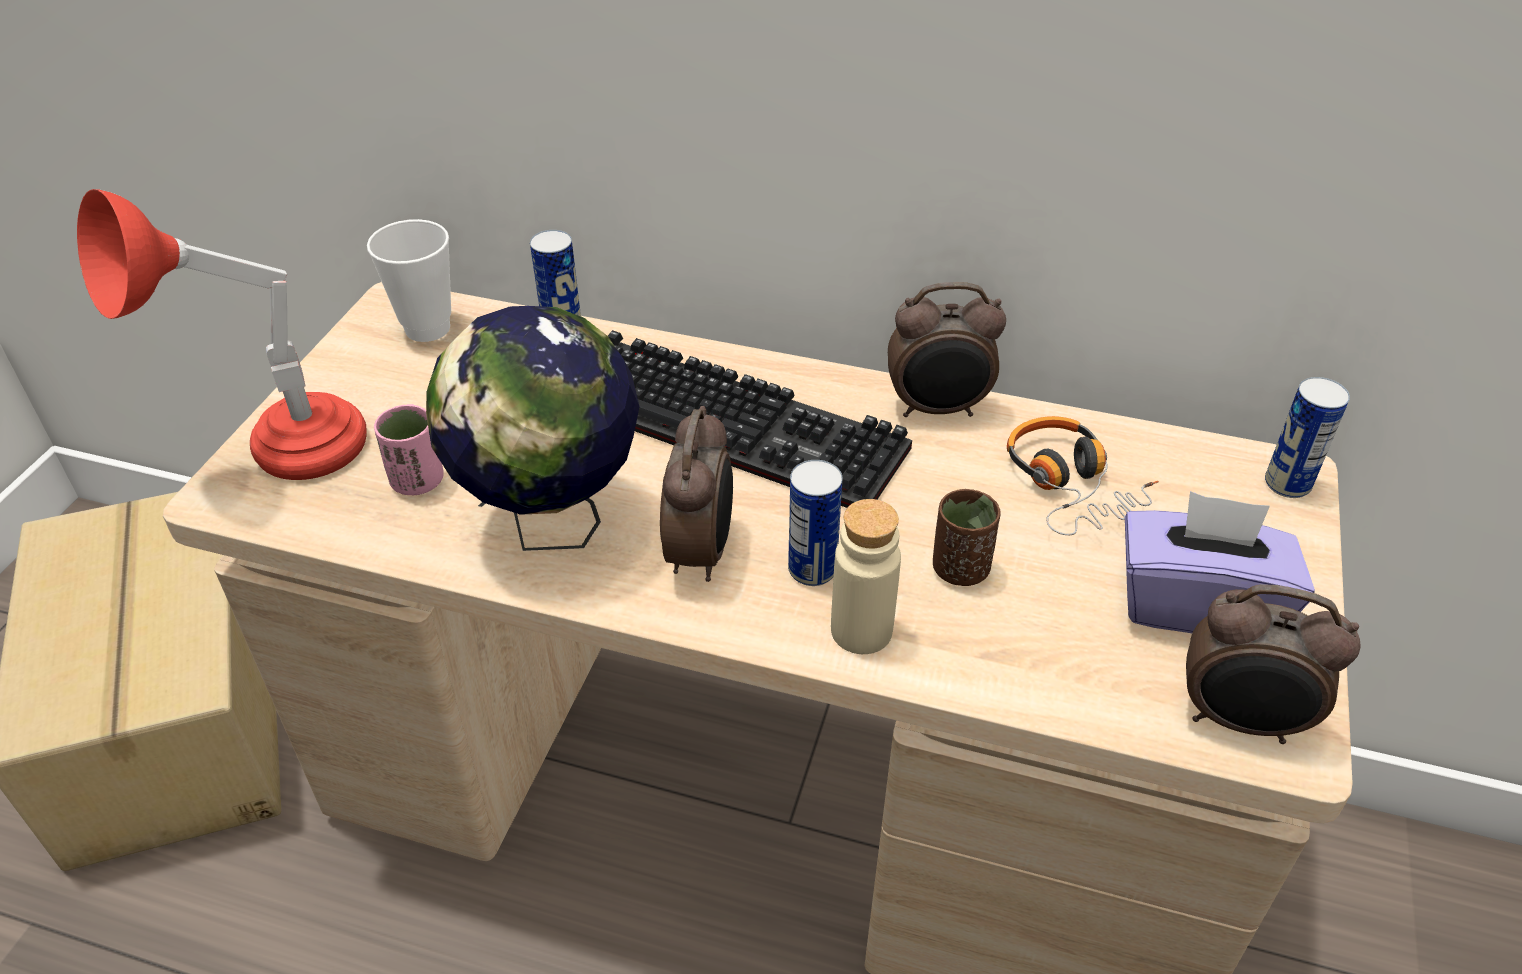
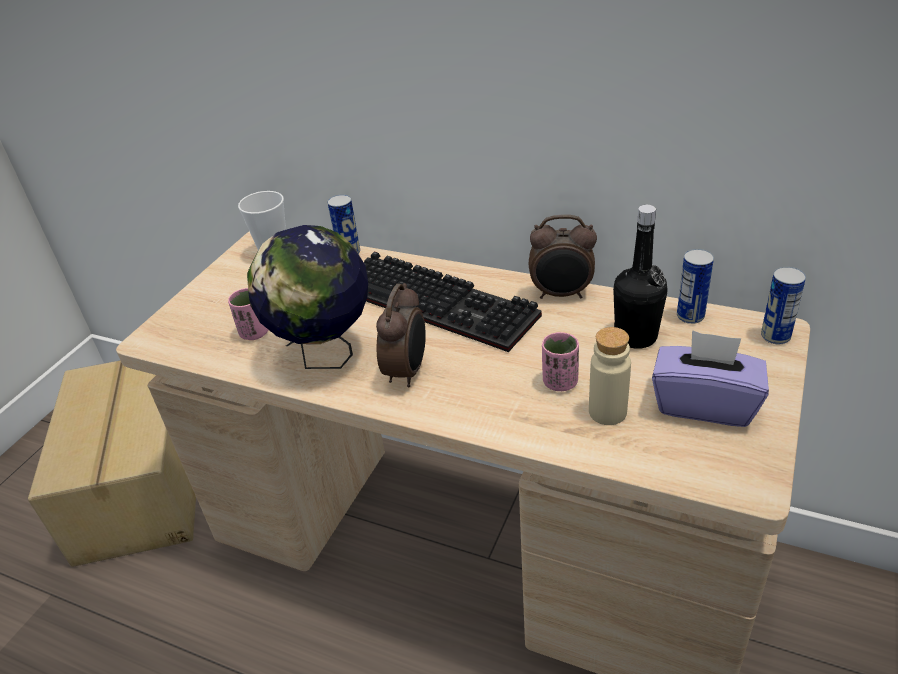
camera: 10 degrees right, 5 degrees down
(277, 456) = (181, 319): red table lamp -> none
(812, 570) = (471, 381): can -> can (690, 316)
(861, 630) = (494, 415): beige bottle -> beige bottle (607, 412)
(960, 569) = (560, 382): brown cup -> pink cup
(1070, 486) = (636, 337): headphones -> black bottle
(1240, 721) = (722, 471): alarm clock -> none

